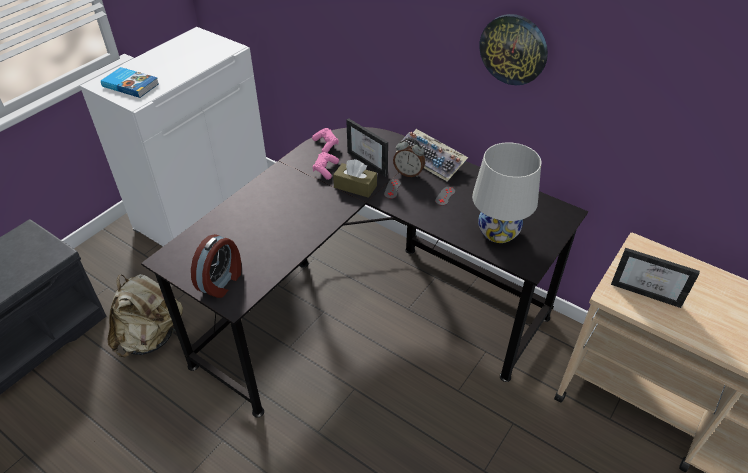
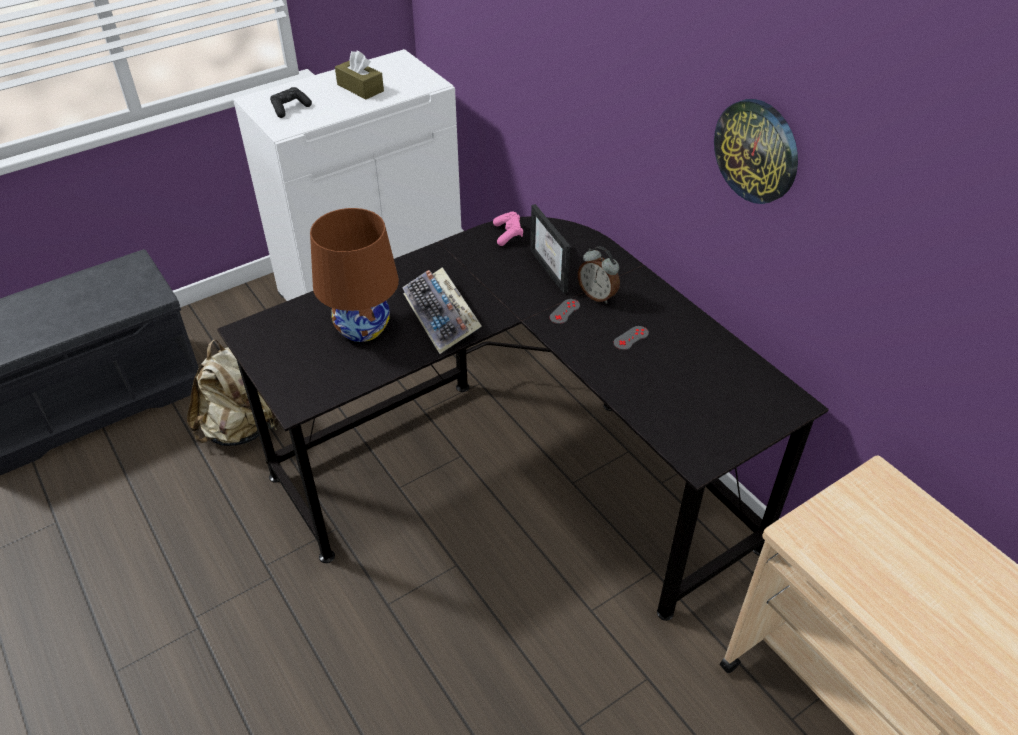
camera: 20 degrees right, 0 degrees up
(131, 85) = (290, 108): book -> black game controller
(221, 281) = (295, 375): alarm clock -> none
(254, 234) = (362, 327): none -> brown table lamp
(325, 170) = (491, 266): pink game controller -> none
(355, 186) = (517, 297): brown tissue box -> brown tissue box (360, 88)
(431, 160) = (638, 285): keyboard -> keyboard (442, 317)
(498, 232) = (679, 404): white table lamp -> none
(648, 290) = (857, 543): picture frame -> none

